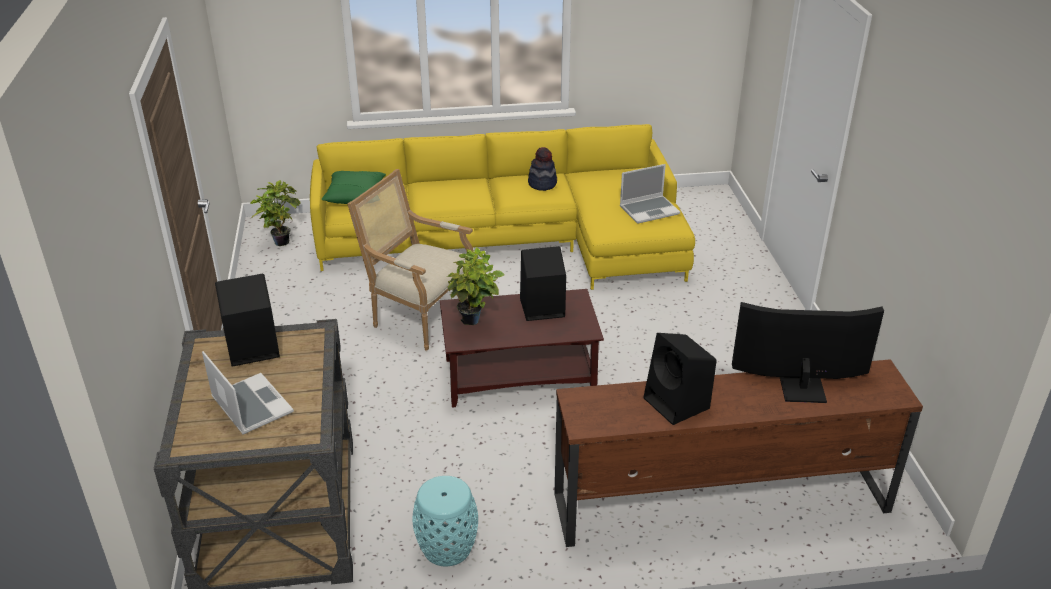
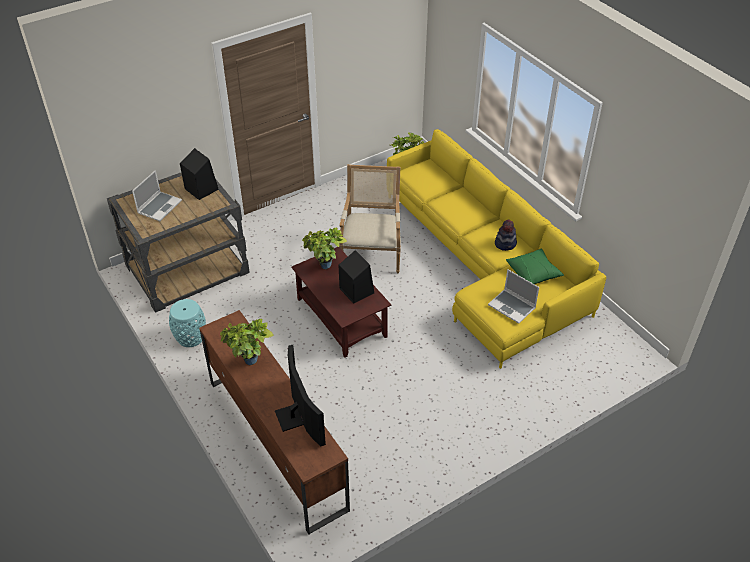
camera: 65 degrees right, 10 degrees up
(355, 196) = (425, 171): green pillow -> green pillow (533, 273)
(678, 404) = (249, 363): black speaker -> potted plant

